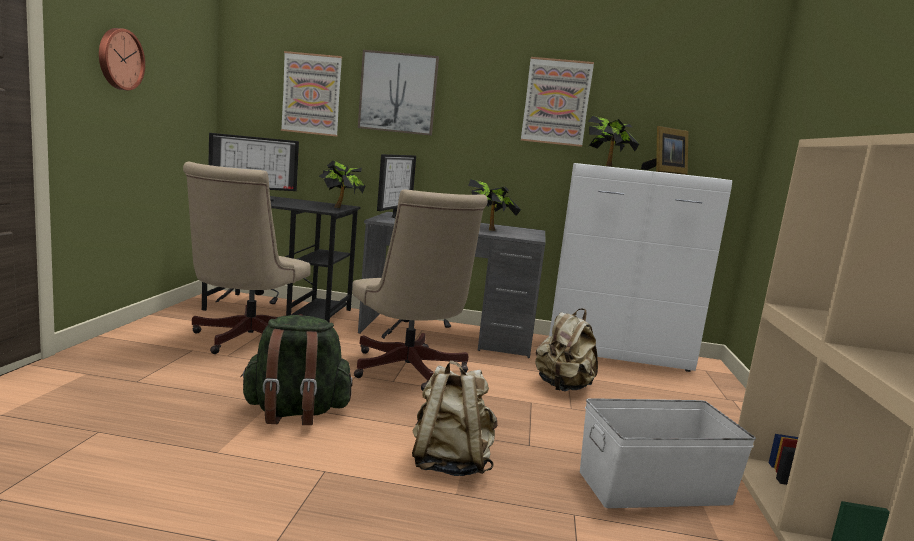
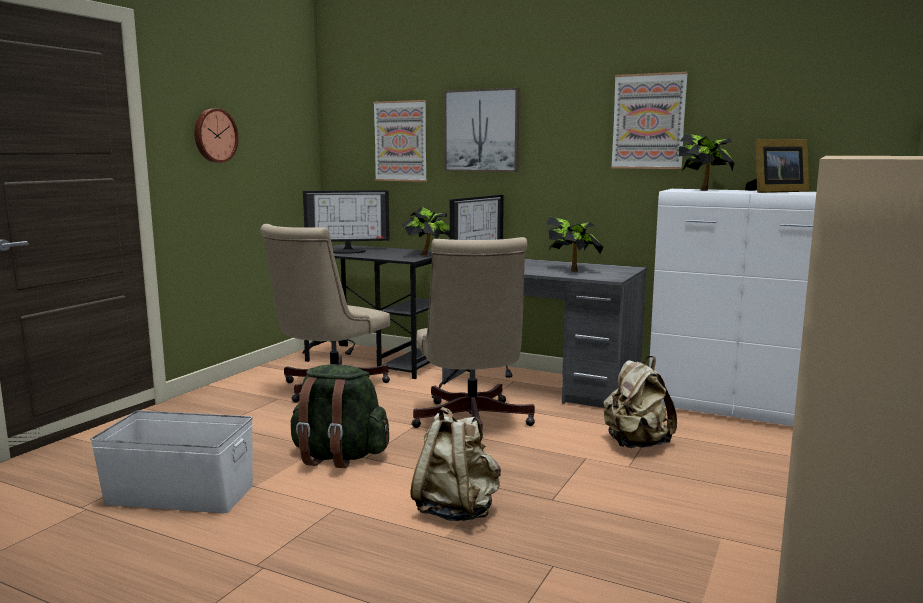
camera: 20 degrees right, 0 degrees up
(655, 488) = (666, 550): white storage box -> white storage box (180, 495)

